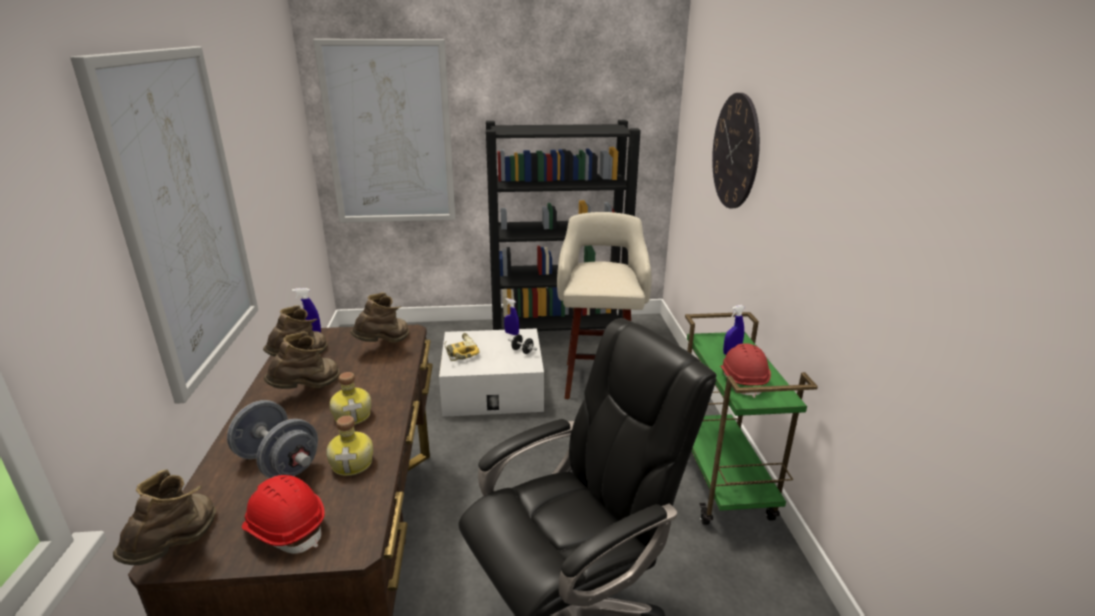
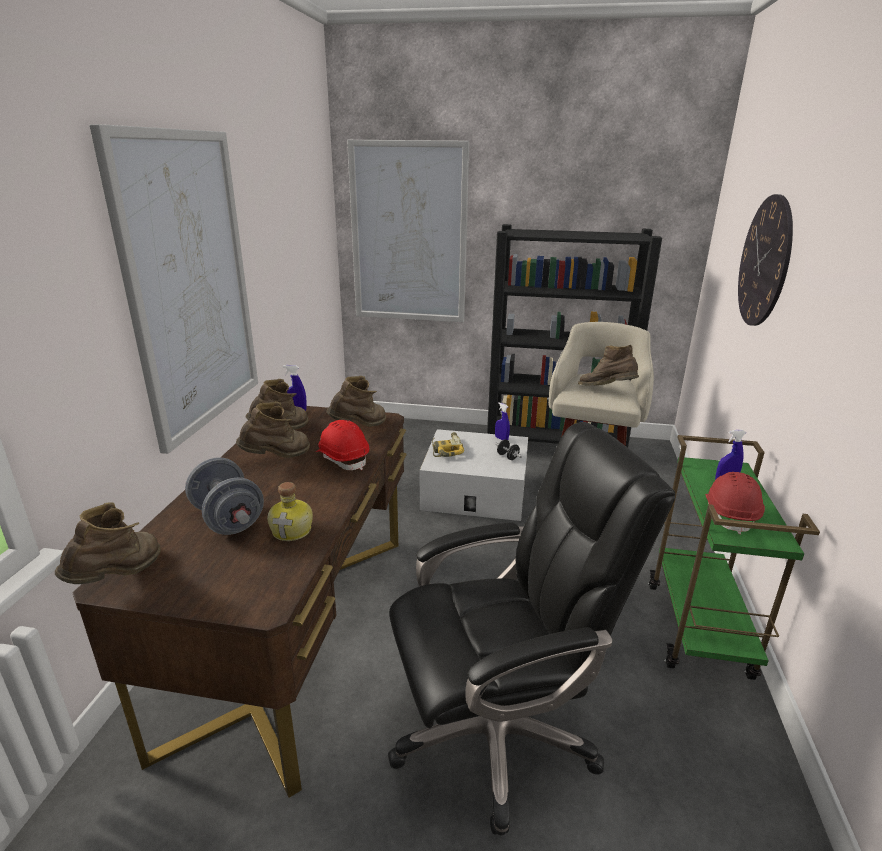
camera: 15 degrees right, 0 degrees up
(286, 528) = (213, 578): red hard hat -> red hard hat (343, 458)
(353, 415) = (308, 487): bottle -> none
(610, 277) = (606, 390): none -> brown boot

